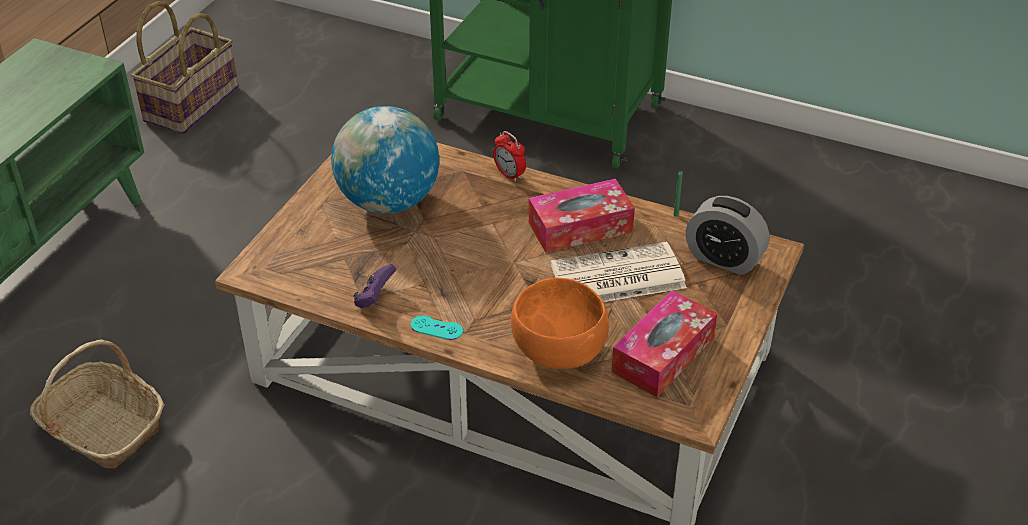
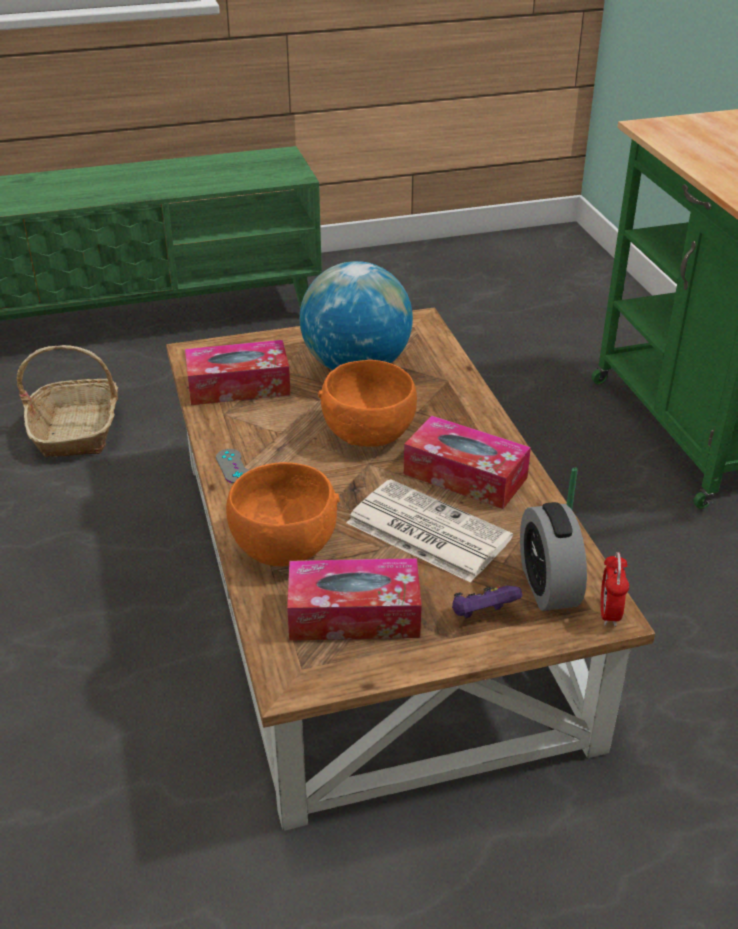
camera: 50 degrees right, 5 degrees down
(190, 103) = (434, 278): basket -> none
(334, 272) = (238, 386): none -> tissue box
(374, 298) = (232, 419): purple game controller -> purple game controller (482, 614)
(436, 328) = (233, 466): turquoise game controller -> grey game controller
(477, 241) = (368, 432): none -> orange bowl
(509, 174) = (478, 404): alarm clock -> alarm clock (609, 613)

